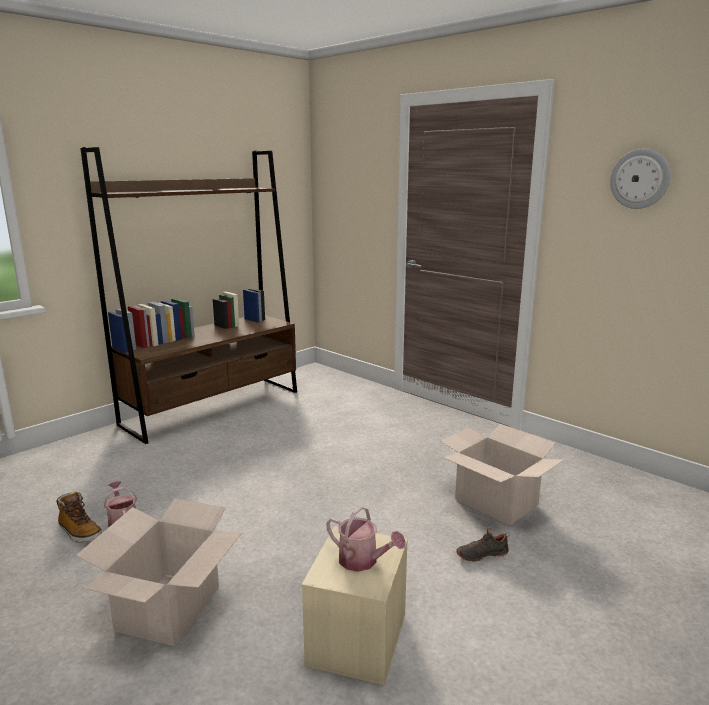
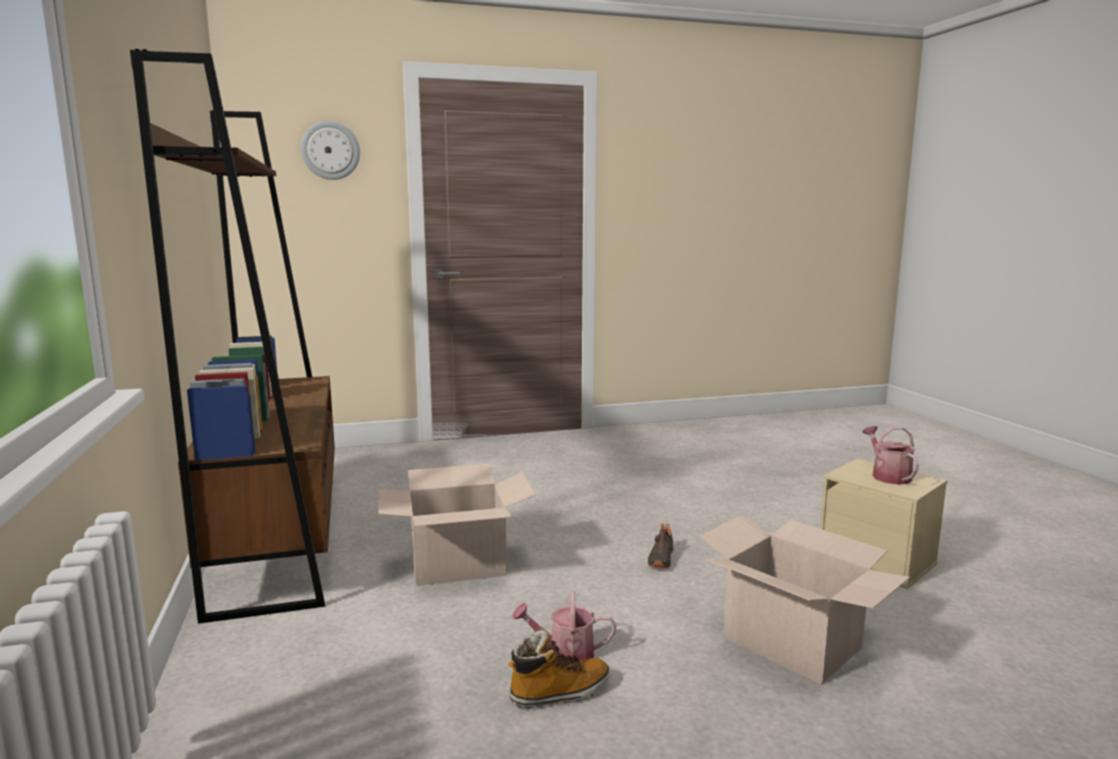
camera: 60 degrees left, 5 degrees down
(363, 561) = (888, 476): watering can -> watering can turned 75 degrees counterclockwise
(481, 554) = (781, 491): black shoe -> black shoe (660, 558)
(496, 502) = (707, 466): cardboard box -> cardboard box (458, 564)
(640, 179) = (680, 168): wall clock -> wall clock (330, 150)

